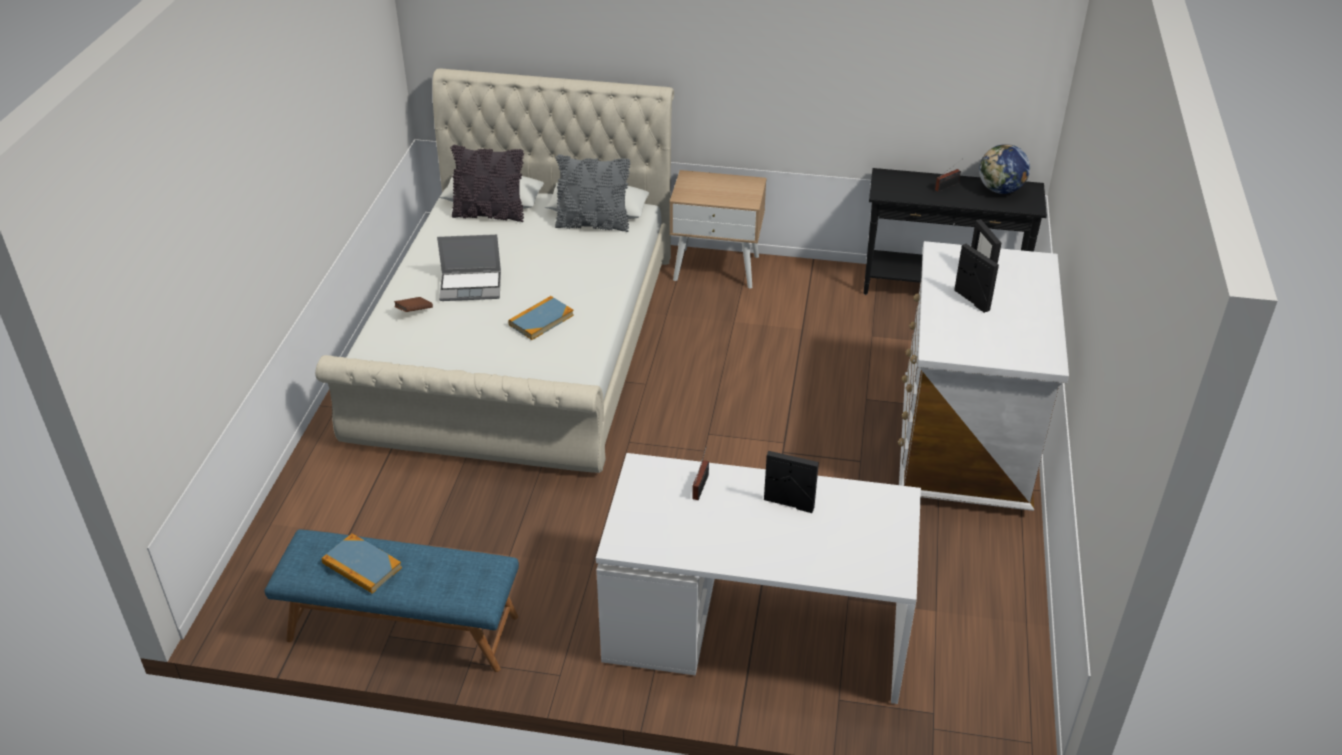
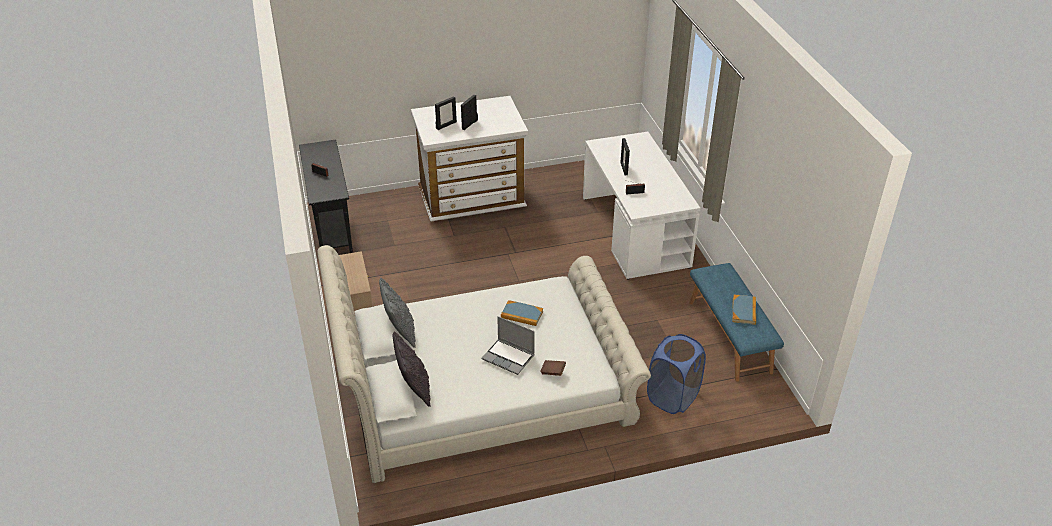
camera: 115 degrees left, 0 degrees up
(350, 502) = (672, 397): none -> blue laundry basket
(471, 286) = (509, 357): laptop -> laptop turned 150 degrees clockwise
(1000, 190) = (315, 156): globe -> none

